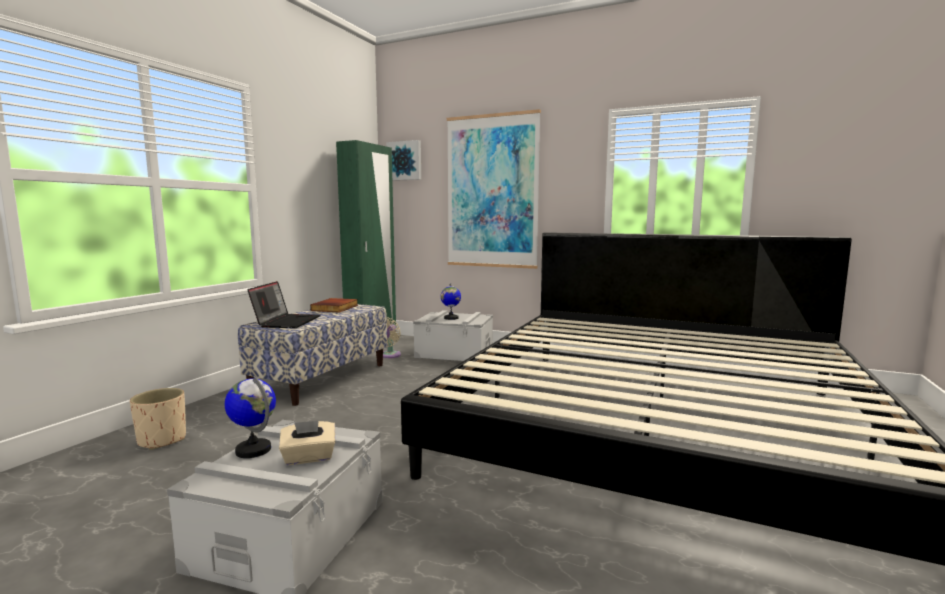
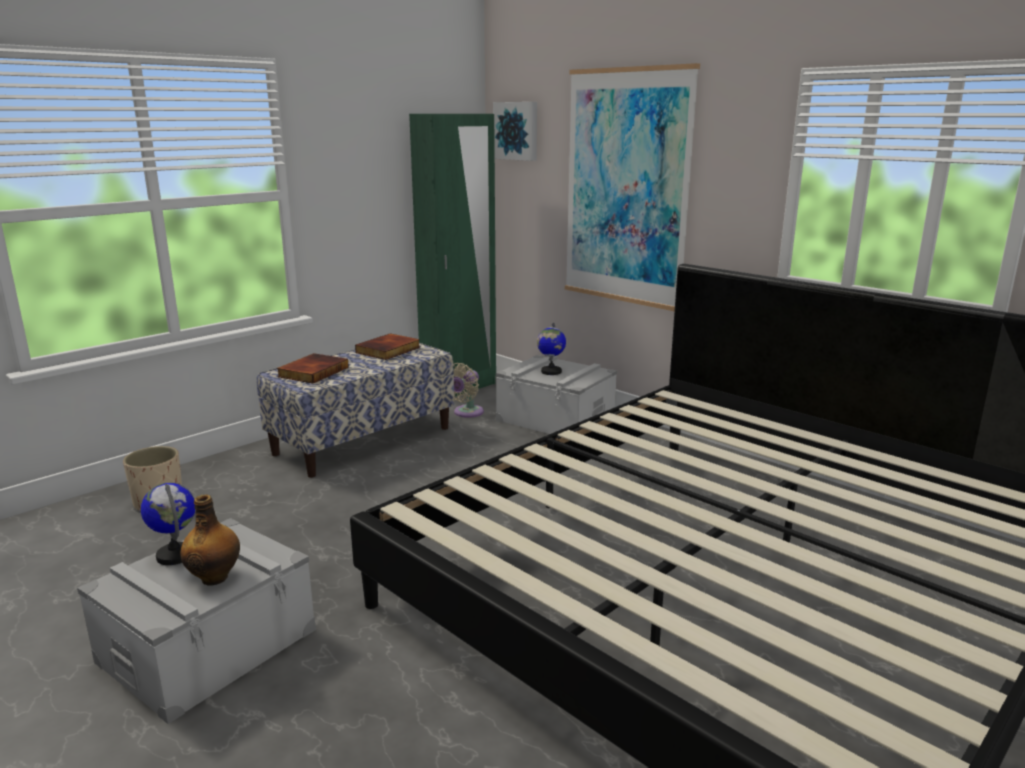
camera: 20 degrees right, 10 degrees up
(287, 321) = (312, 371): laptop -> book
(309, 458) = (215, 577): beige tissue box -> bottle

